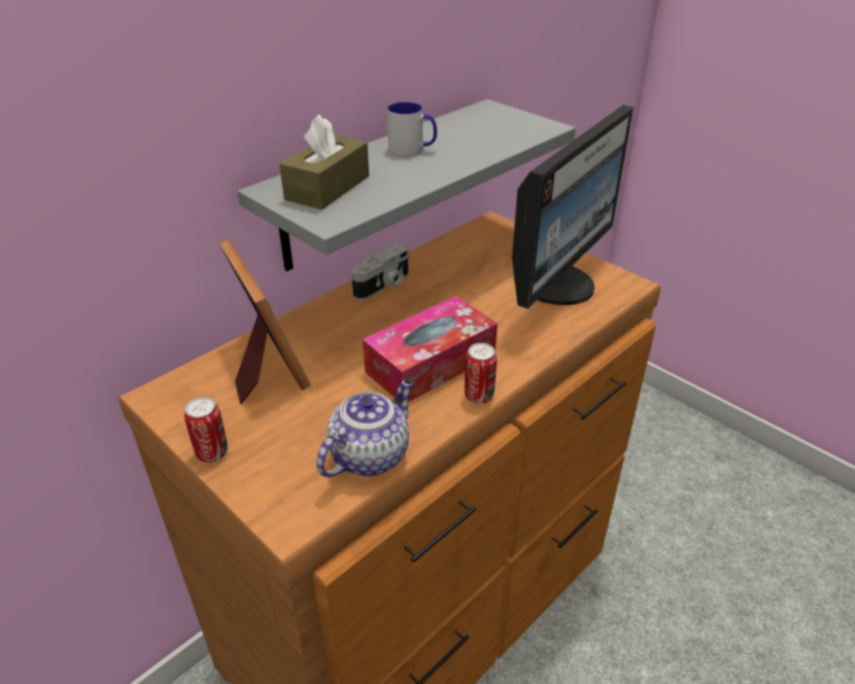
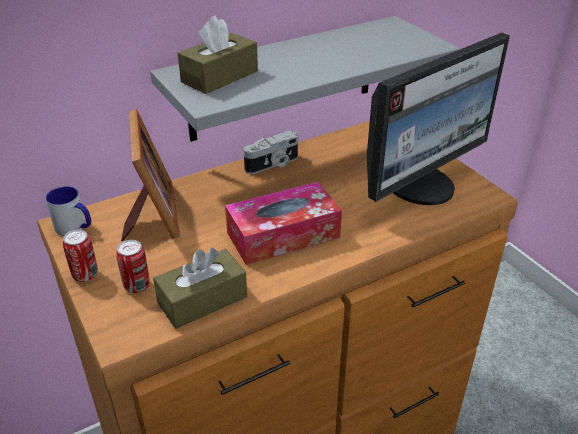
camera: 15 degrees right, 0 degrees up
(370, 455) = (202, 300): teapot -> brown tissue box
(412, 150) = (305, 53): mug -> mug (75, 227)
(479, 396) = (311, 268): can -> can (137, 286)

